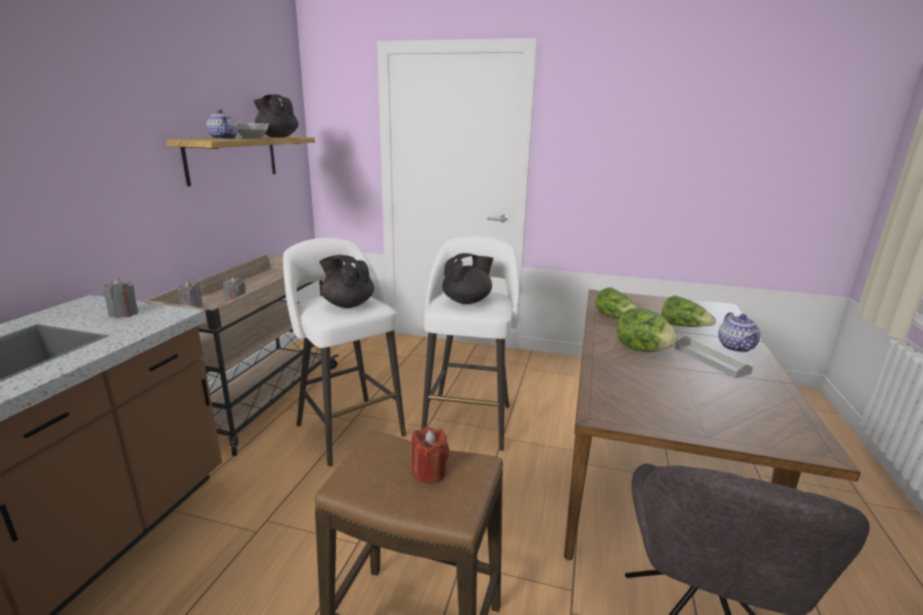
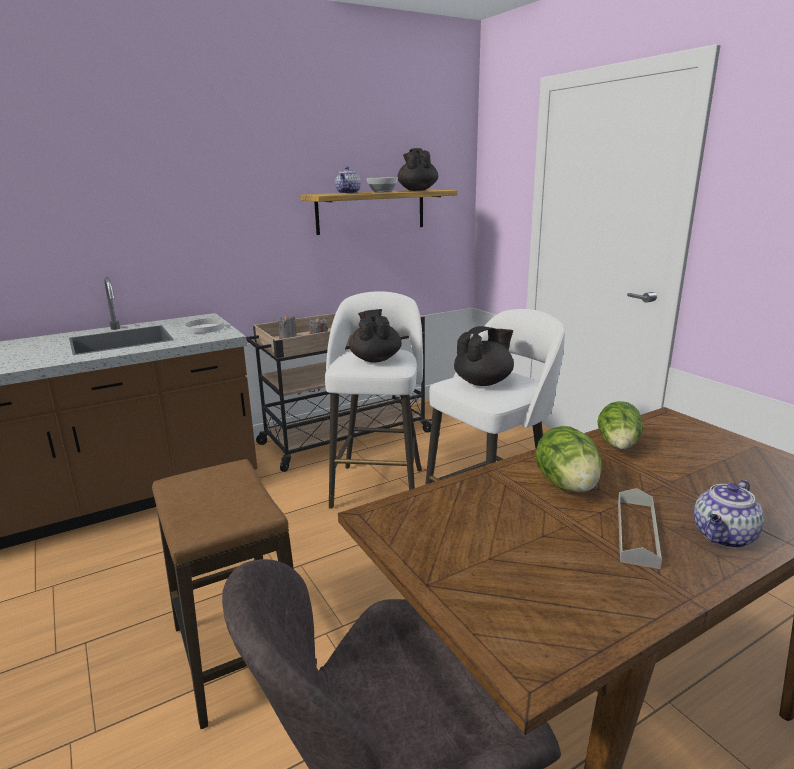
camera: 45 degrees right, 0 degrees up
(123, 313) = (205, 328): grey candle -> white plate
(429, 472) = (226, 501): red candle -> none
(467, 301) = (484, 382): black teapot -> black teapot turned 45 degrees counterclockwise
(683, 326) = (700, 486): lettuce -> none

